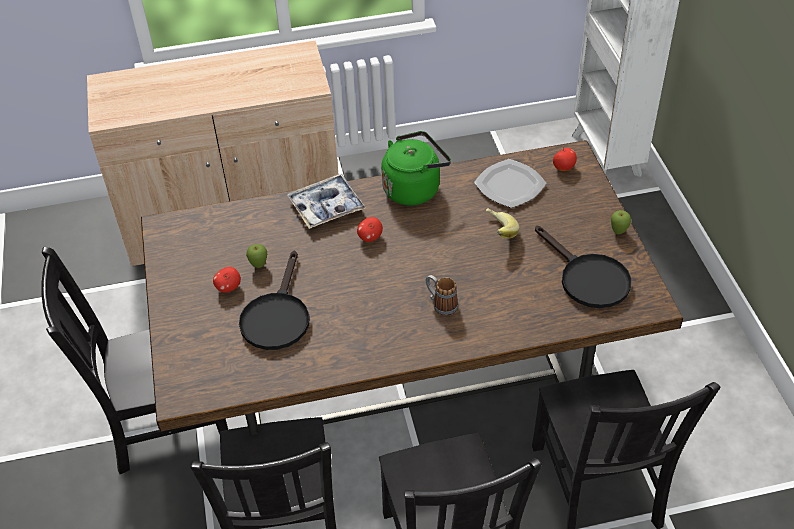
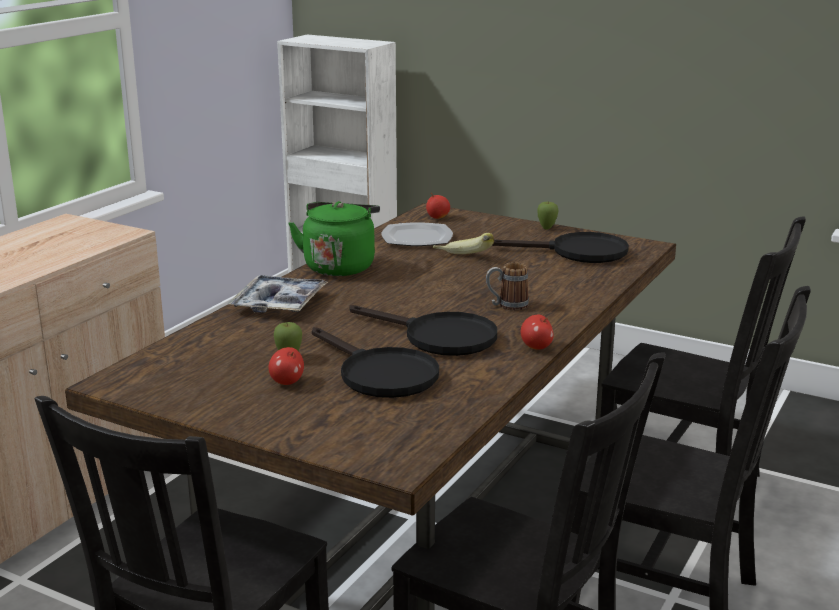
camera: 50 degrees left, 25 degrees down
(355, 306) = (438, 337): none -> black frying pan
(370, 237) = (362, 301): apple -> apple (536, 347)

